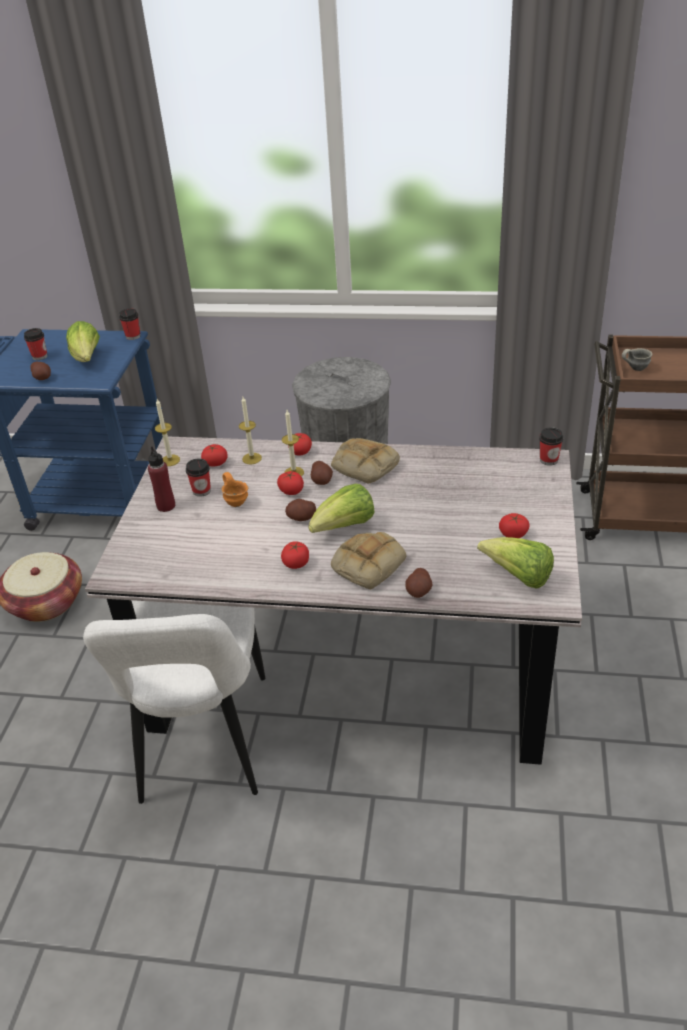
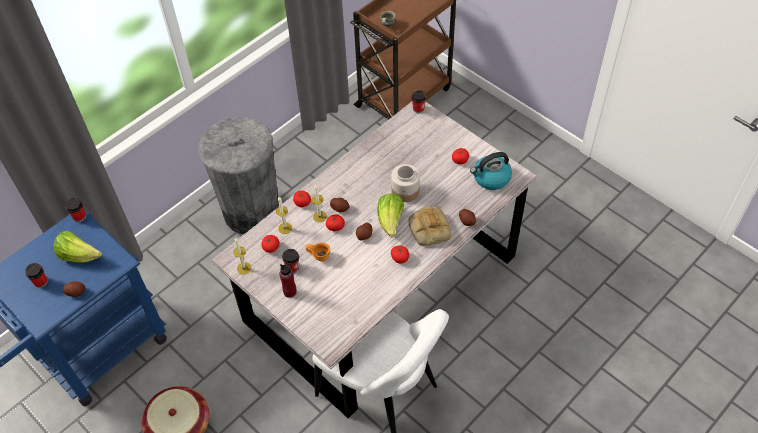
camera: 55 degrees left, 15 degrees up
(363, 466) = (345, 183): bread -> none
(405, 515) = (405, 191): none -> jar
(518, 576) = (491, 178): lettuce -> kettle

